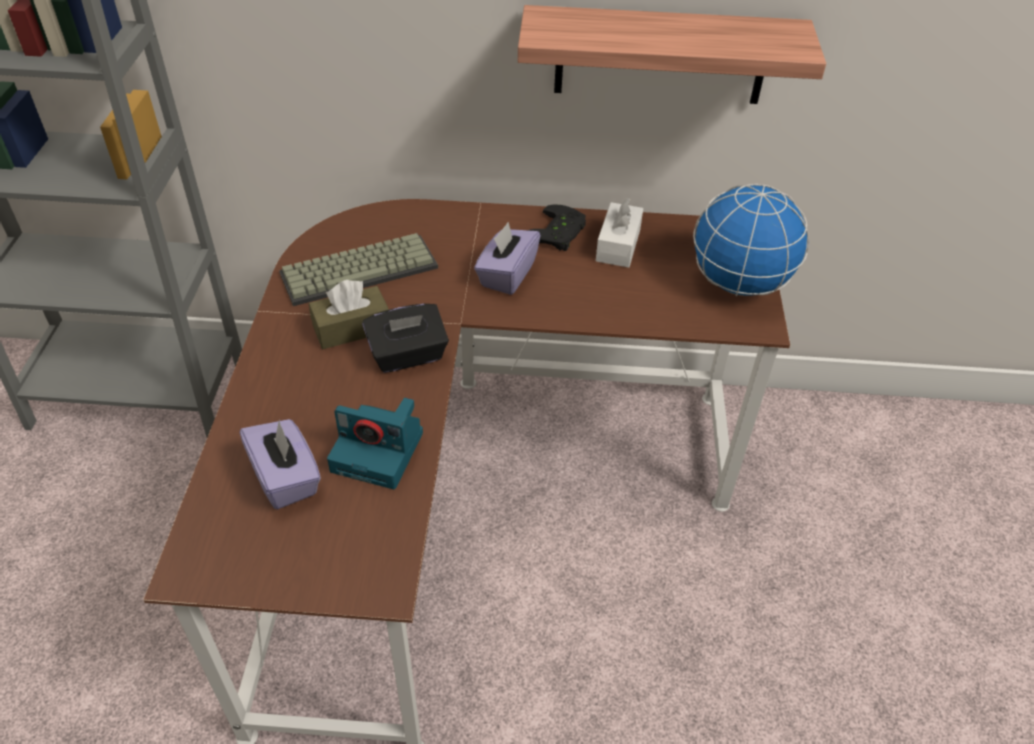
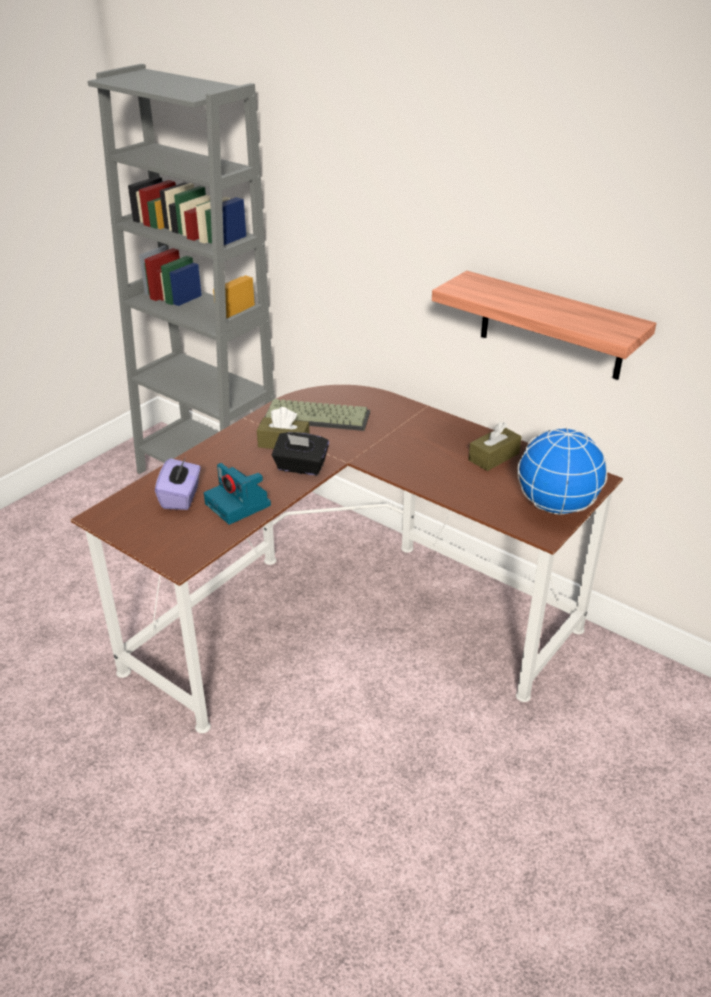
camera: 35 degrees right, 10 degrees down
(506, 275) = (402, 448): purple tissue box -> none
(559, 233) = (461, 438): black game controller -> none
(618, 245) = (494, 457): white tissue box -> brown tissue box

